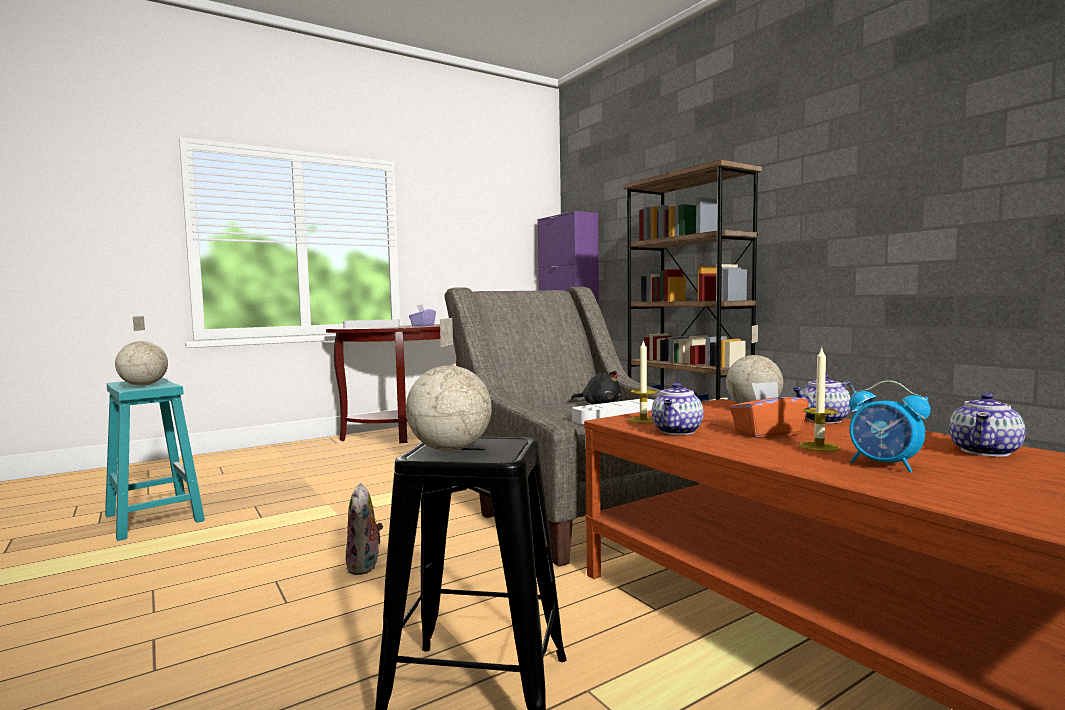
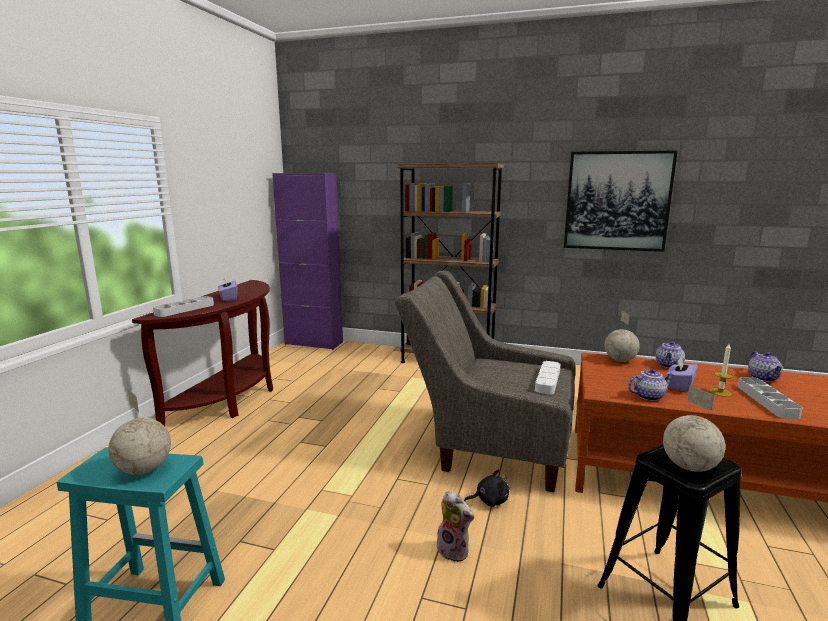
camera: 40 degrees left, 10 degrees up
(599, 404) = (506, 368): black plush toy -> black plush toy (489, 500)
(643, 420) = (609, 389): candle -> none
(677, 431) = (649, 396): teapot -> teapot turned 90 degrees counterclockwise
(767, 433) = (679, 385): orange tissue box -> purple tissue box
(884, 465) = (767, 401): alarm clock -> grey tray
(935, 192) = (617, 201): none -> picture

